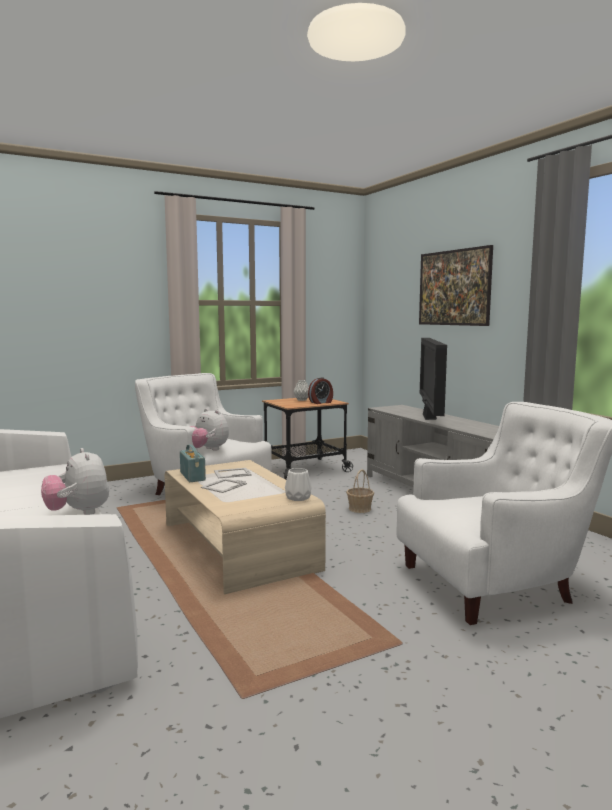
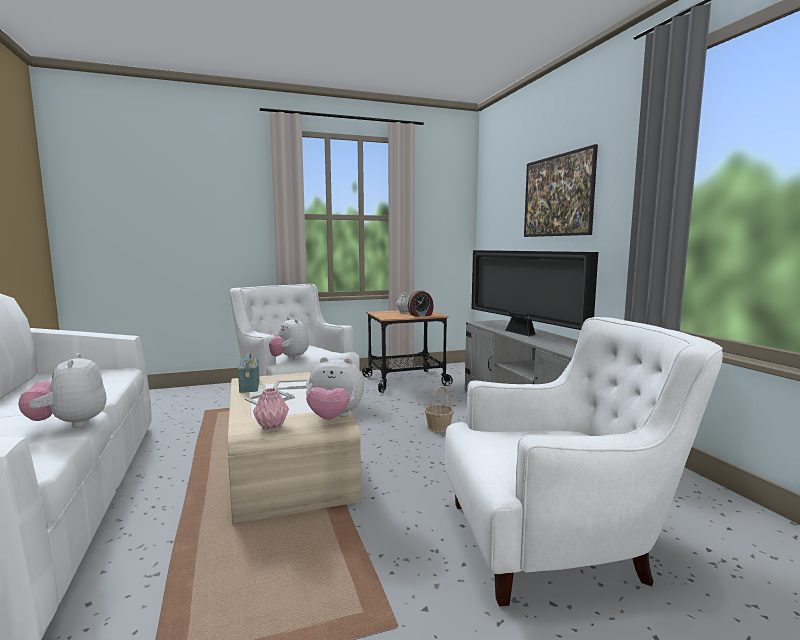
camera: 10 degrees right, 0 degrees up
(250, 507) = (272, 427): none -> pink vase
(298, 497) = (334, 418): white vase -> plush toy
(428, 417) = (522, 333): television -> television turned 45 degrees counterclockwise

